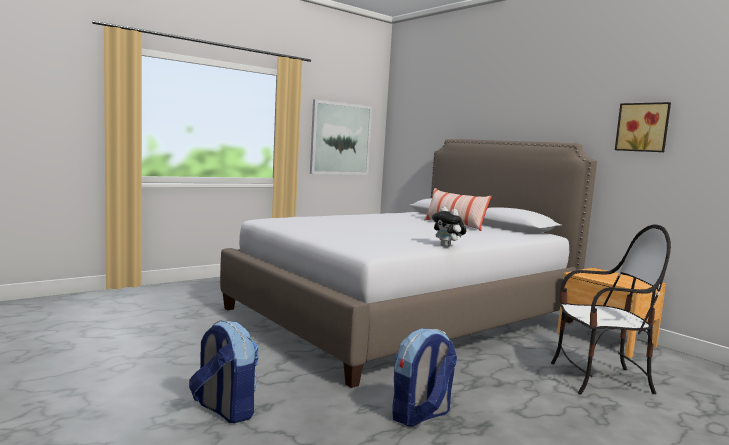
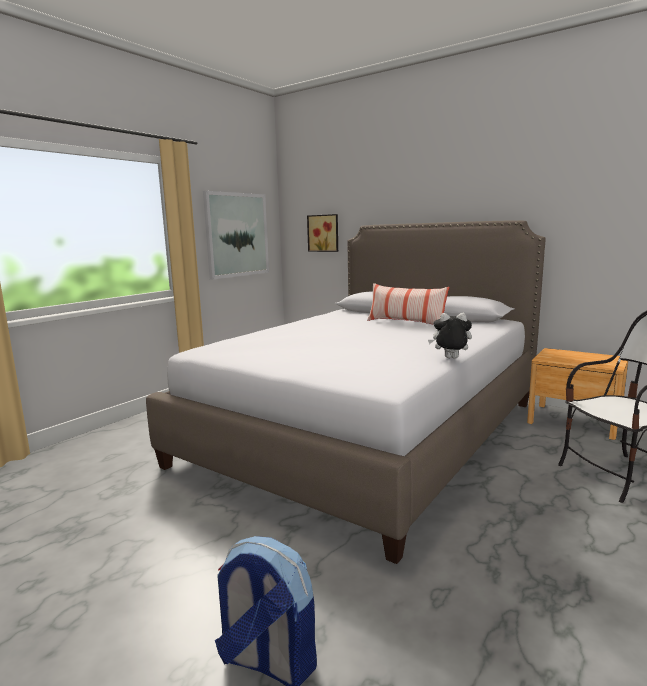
camera: 15 degrees left, 5 degrees up
(420, 415) = (506, 588): backpack -> none
(447, 246) = (450, 358): plush toy -> plush toy turned 150 degrees clockwise
(643, 127) = (594, 198): picture -> picture (324, 233)

